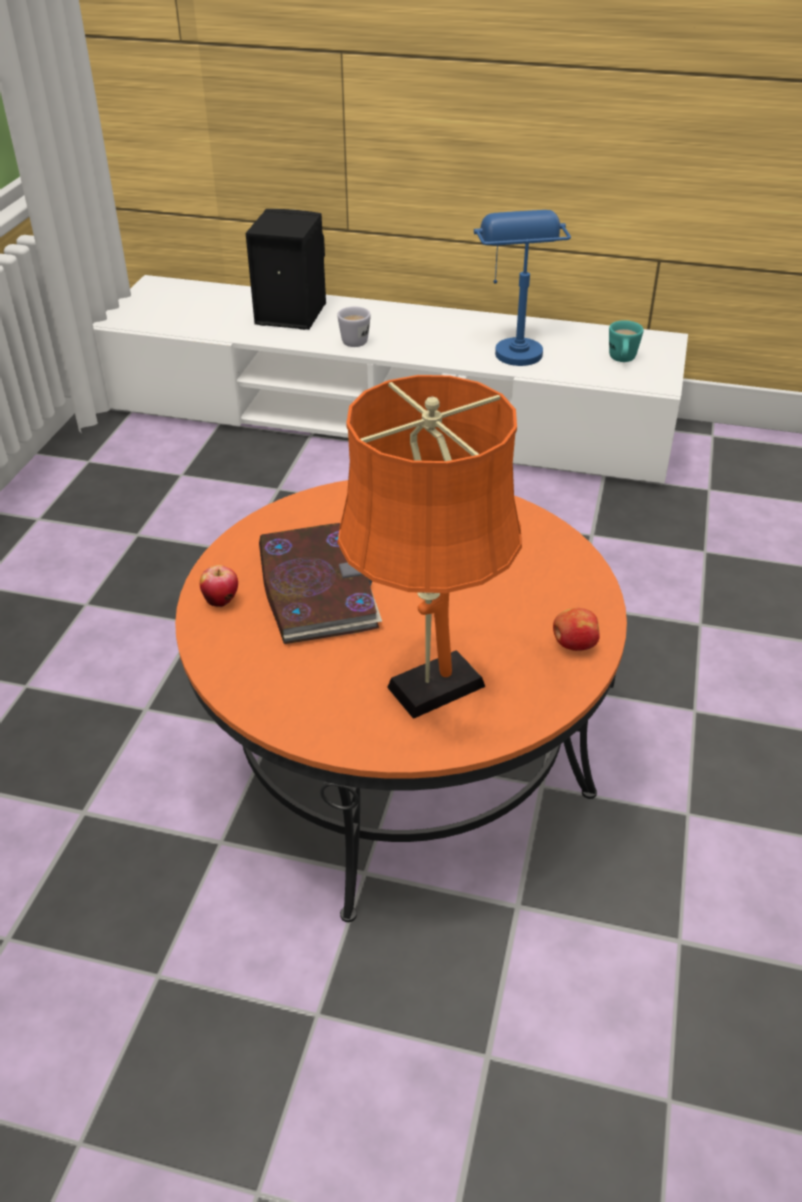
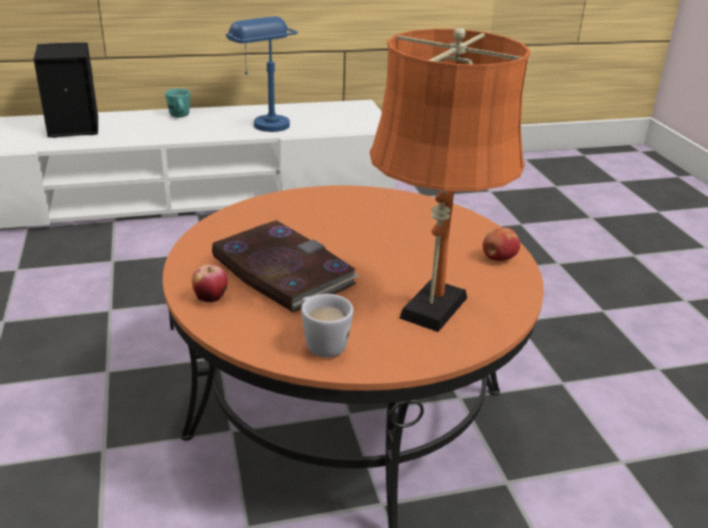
camera: 30 degrees left, 10 degrees down
(354, 339) = (140, 135): white mug -> white mug (321, 343)
(622, 360) = (344, 118): turquoise mug -> turquoise mug (180, 116)

